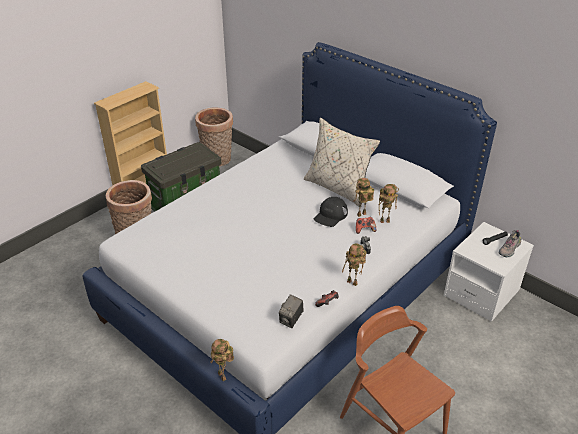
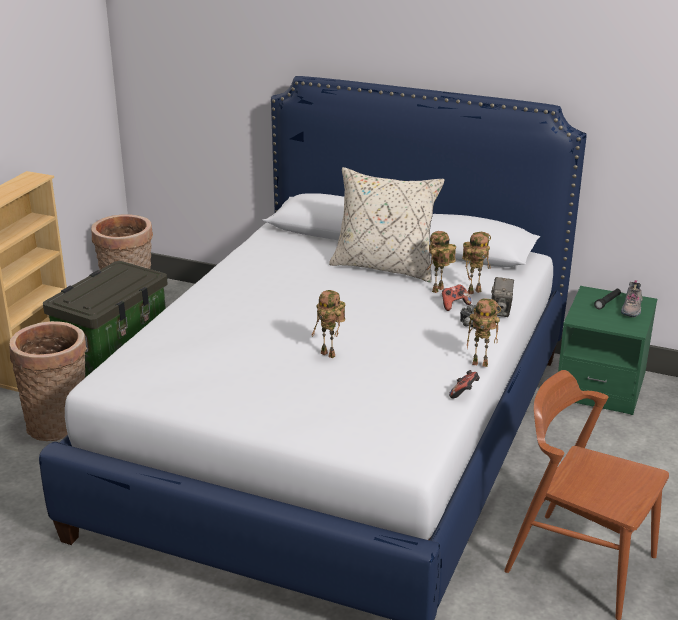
camera: 20 degrees left, 10 degrees down
(223, 376) = (352, 526): toy robot -> toy robot (330, 354)
(291, 320) = (428, 420): camera -> camera (500, 311)
(330, 215) = (396, 298): black cap -> none
(481, 293) = (600, 386): white nightstand -> green nightstand

